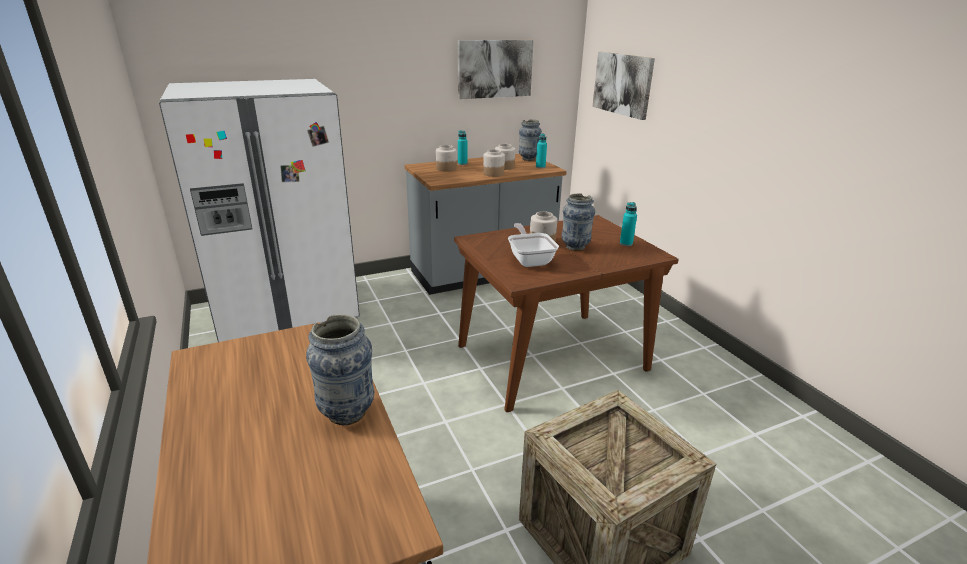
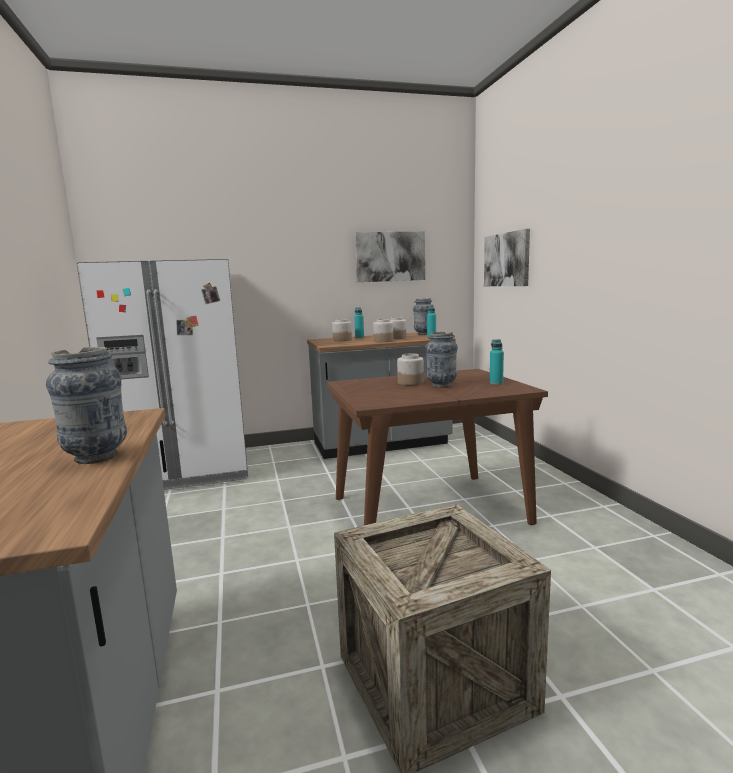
camera: 10 degrees right, 15 degrees down
(530, 259) = (390, 393): frying pan -> none

